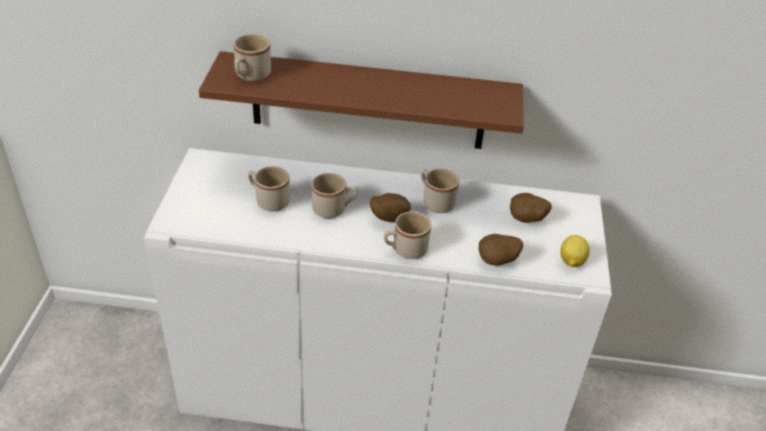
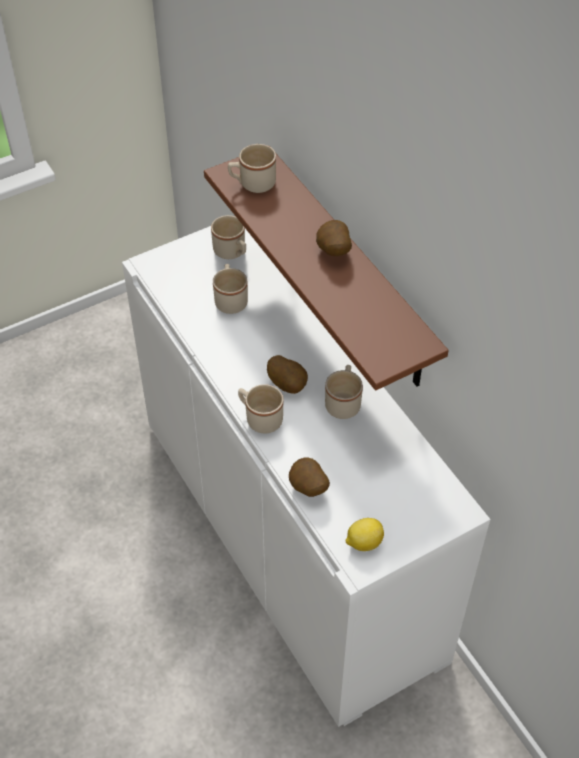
camera: 55 degrees right, 10 degrees up
(334, 209) = (262, 344): beige mug -> beige mug (232, 253)
(526, 221) = (387, 480): potato -> potato (333, 252)

